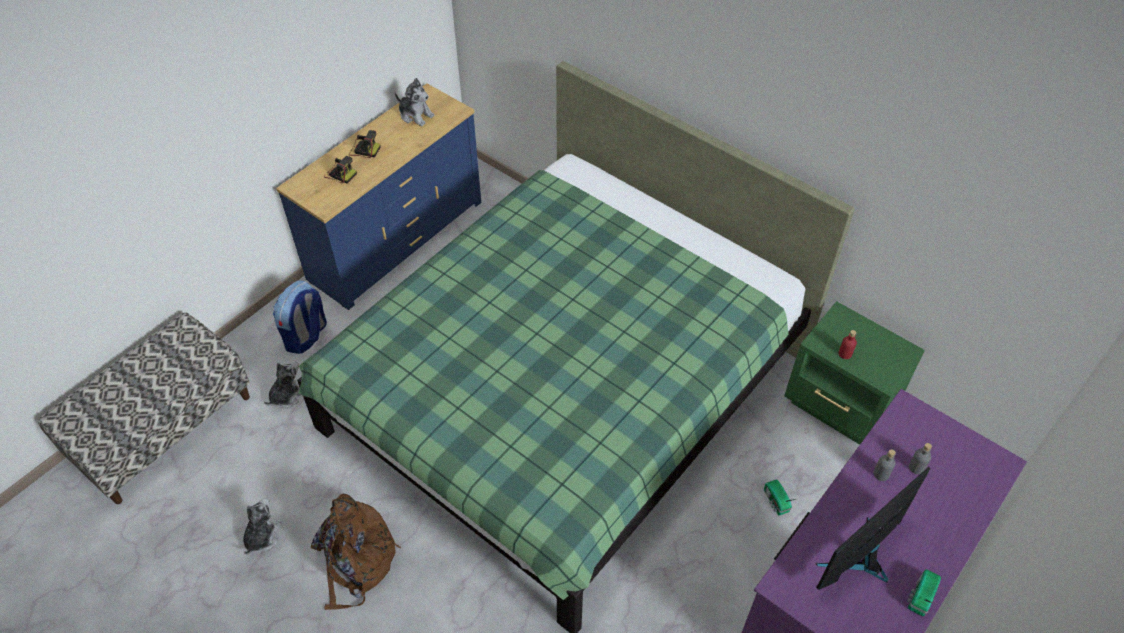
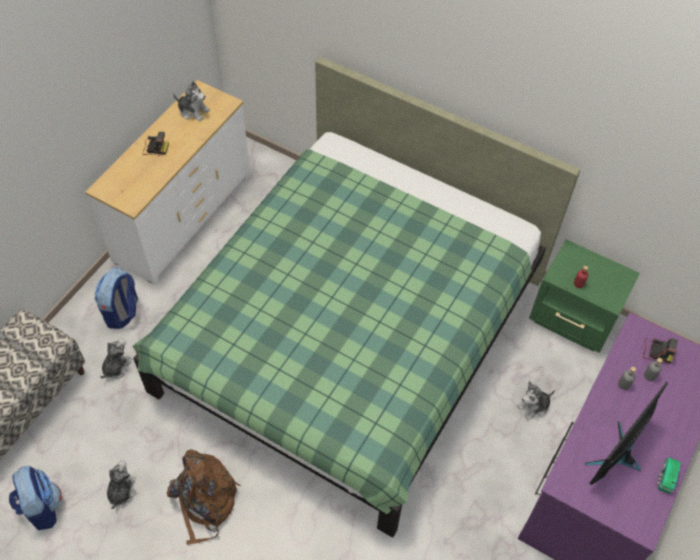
camera: 10 degrees left, 5 degrees up
(167, 542) = (41, 507): none -> backpack
(340, 174) = (138, 172): camera -> camera (656, 352)
(396, 240) = (182, 216): blue dresser -> white dresser
(776, 502) = (534, 407): radio -> plush toy

